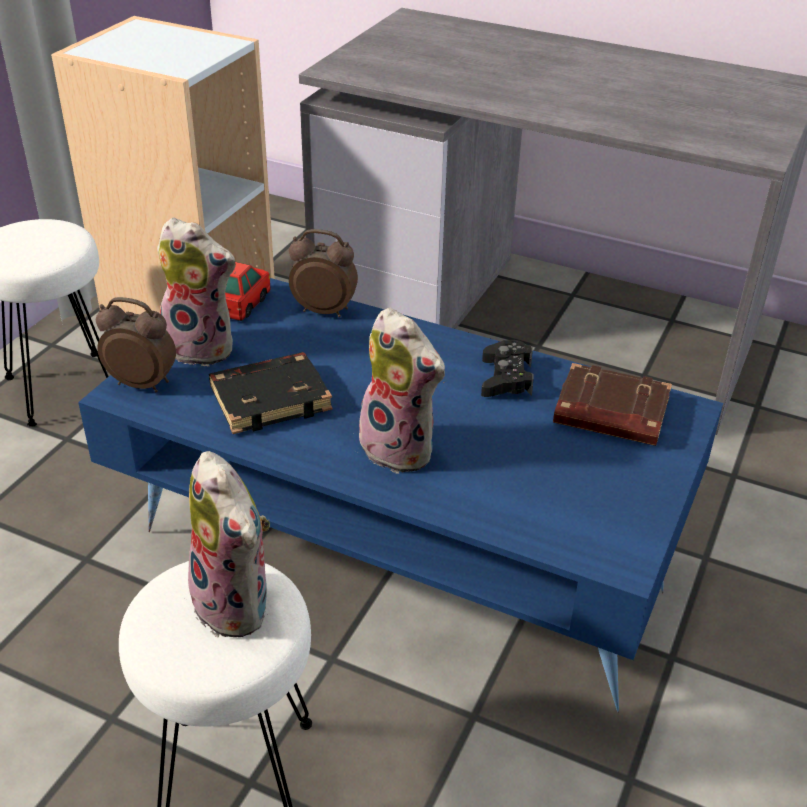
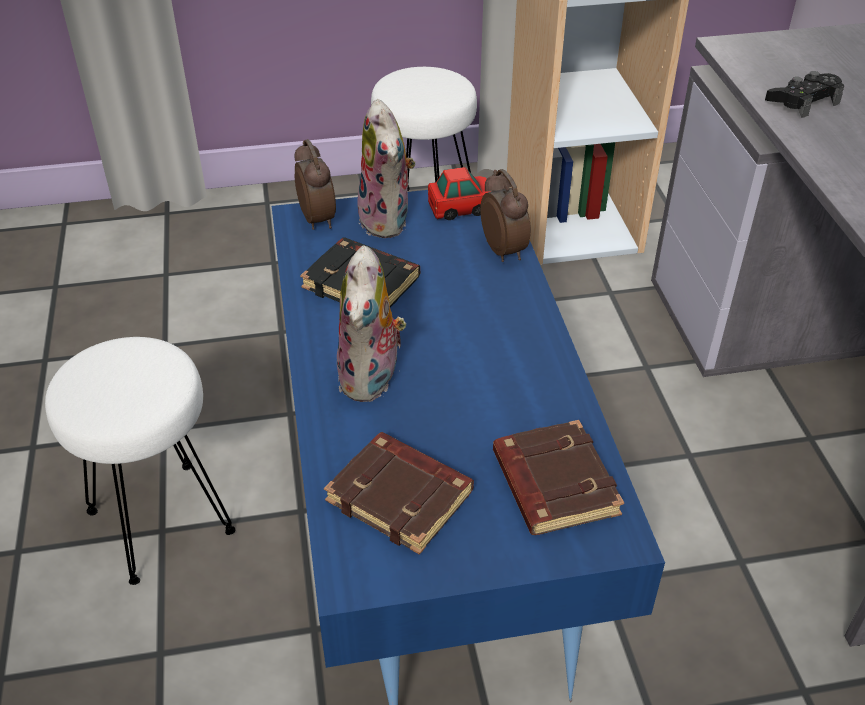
camera: 55 degrees right, 5 degrees up
(238, 604) = (139, 386): plush toy -> none
(506, 378) = (530, 394): black game controller -> black game controller (803, 101)
(556, 494) = (402, 497): none -> brown book

